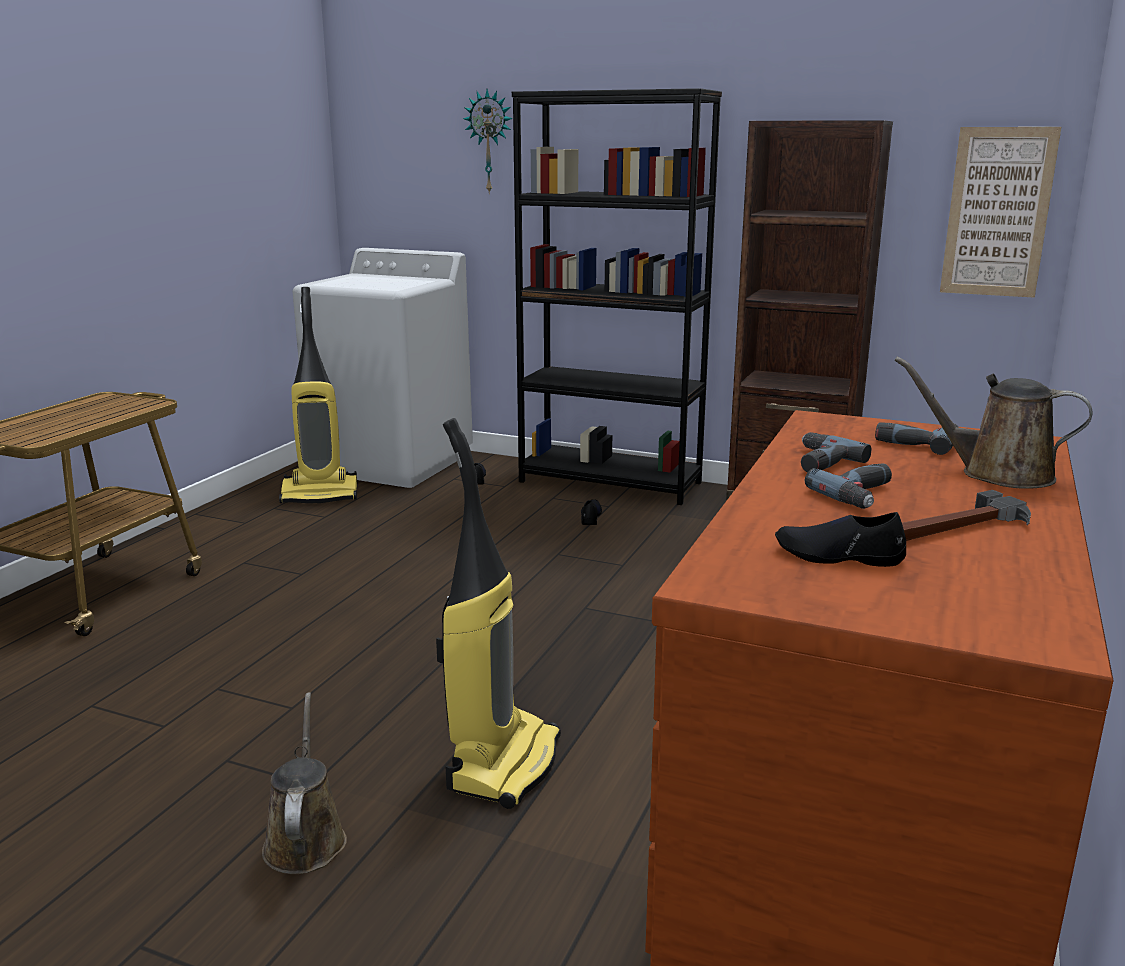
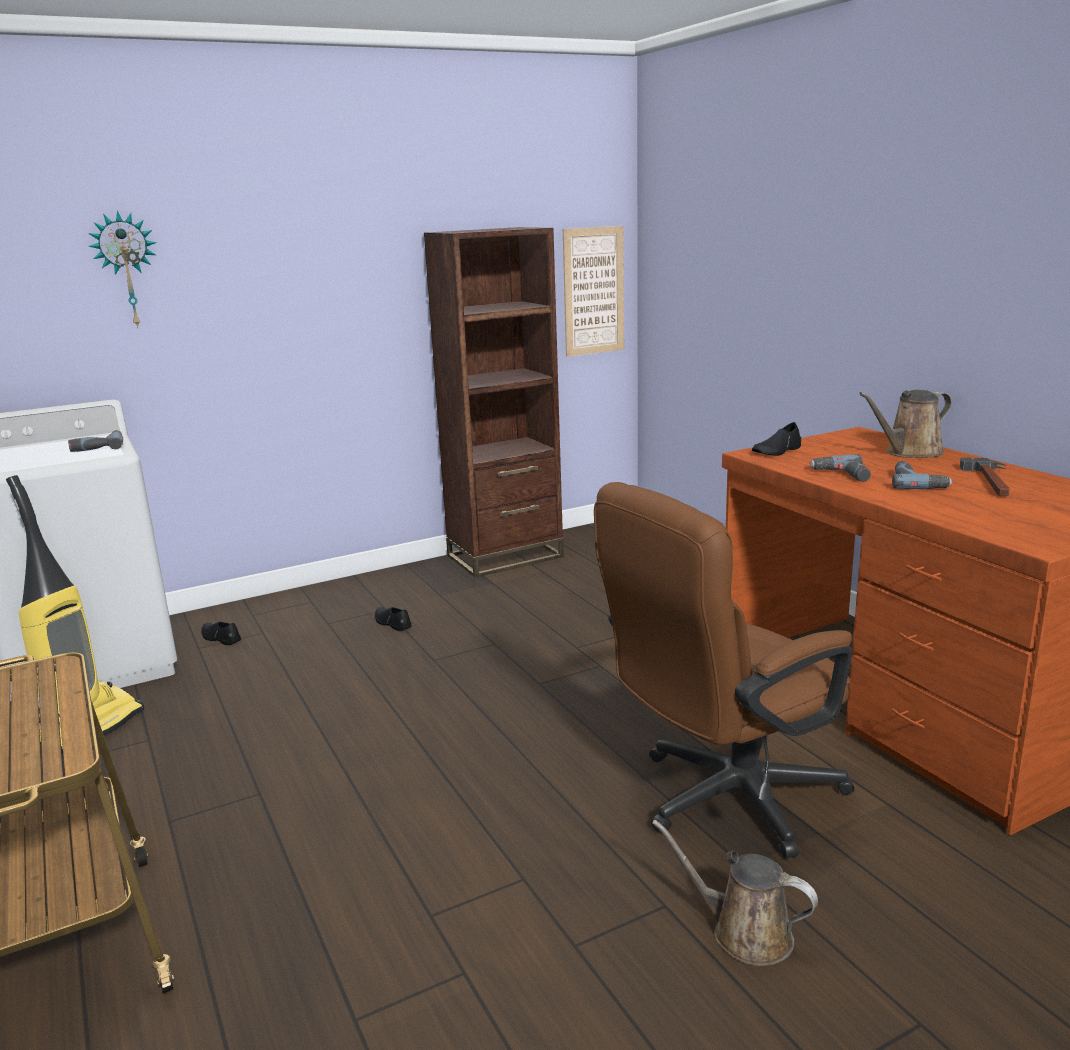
camera: 50 degrees left, 0 degrees up
(503, 762) = (723, 800): vacuum cleaner -> brown office chair
(610, 482) = (344, 592): black bookcase -> none
(838, 556) = (1015, 512): black shoe -> black shoe (777, 451)
(917, 442) = (831, 449): power drill -> power drill (98, 447)

